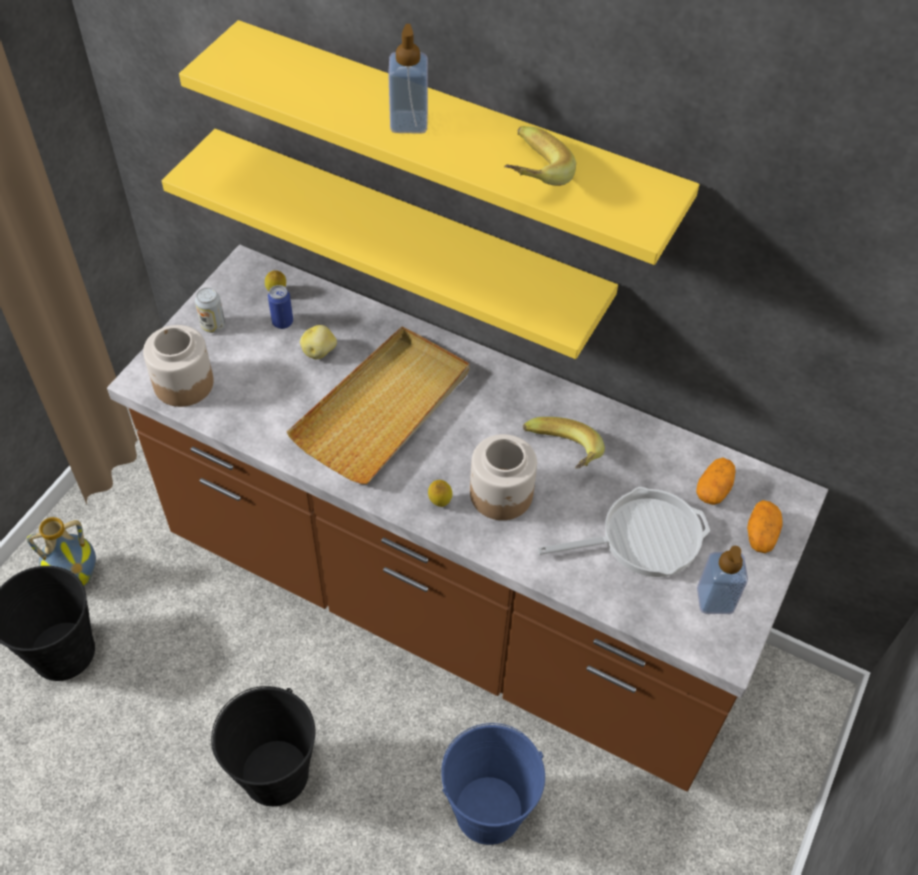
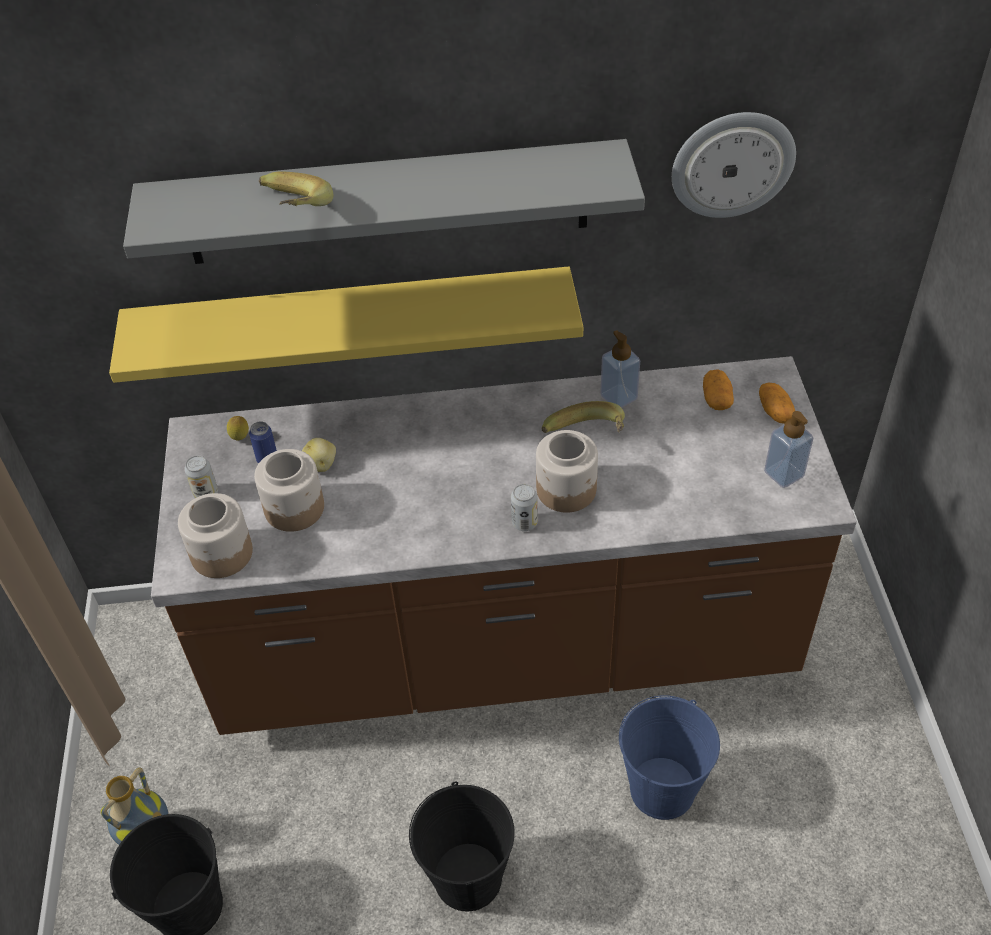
camera: 30 degrees left, 5 degrees down
(268, 378) = (294, 509): none -> jar
(384, 408) = (415, 478): beige tray -> none
(409, 123) = (365, 195): soap dispenser -> soap dispenser (618, 397)
(440, 502) = (524, 523): lemon -> can
(454, 140) = (387, 203): yellow shelf -> grey shelf
(527, 176) = (498, 190): banana -> banana (291, 213)
(643, 538) = (697, 461): frying pan -> none
(809, 261) = (732, 164): none -> wall clock

